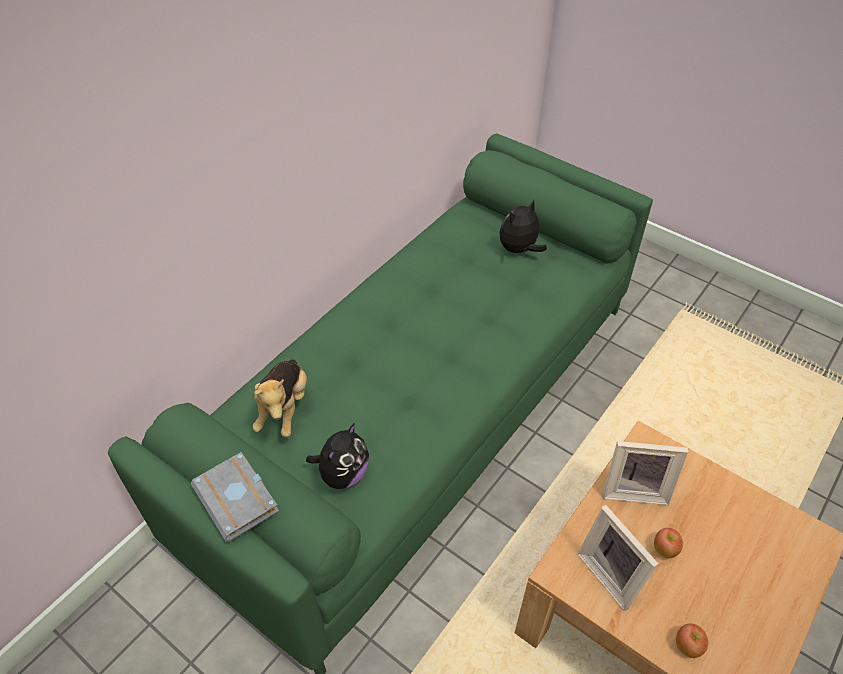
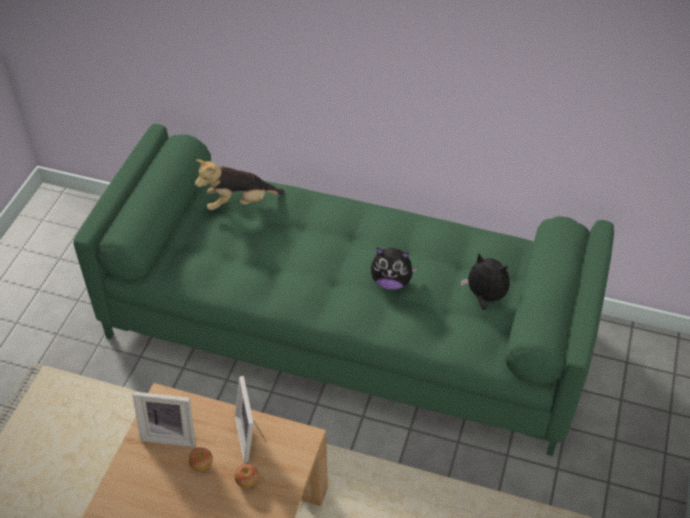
camera: 70 degrees right, 0 degrees up
(239, 499) = (132, 191): grey book -> none
(343, 474) = (196, 252): plush toy -> plush toy (391, 282)
(612, 573) = (170, 433): picture frame -> picture frame turned 120 degrees counterclockwise
(687, 646) = (124, 490): apple -> apple (247, 482)

